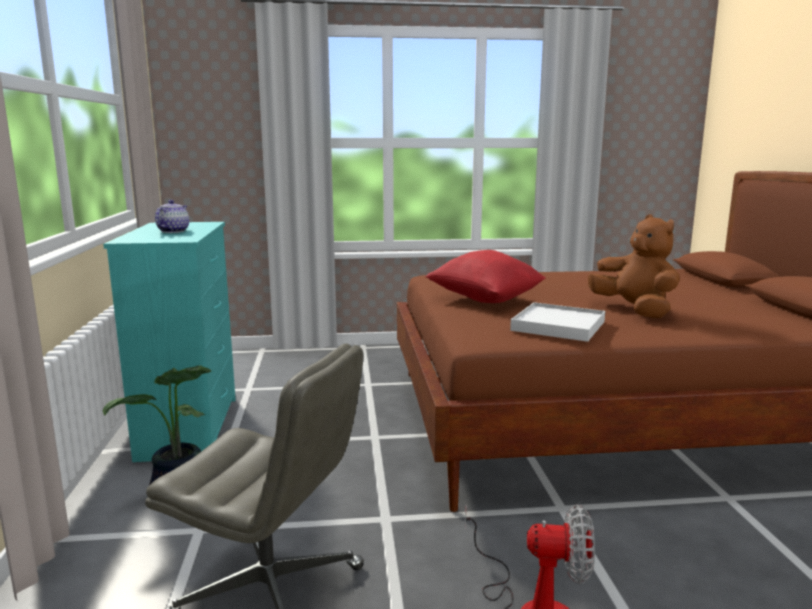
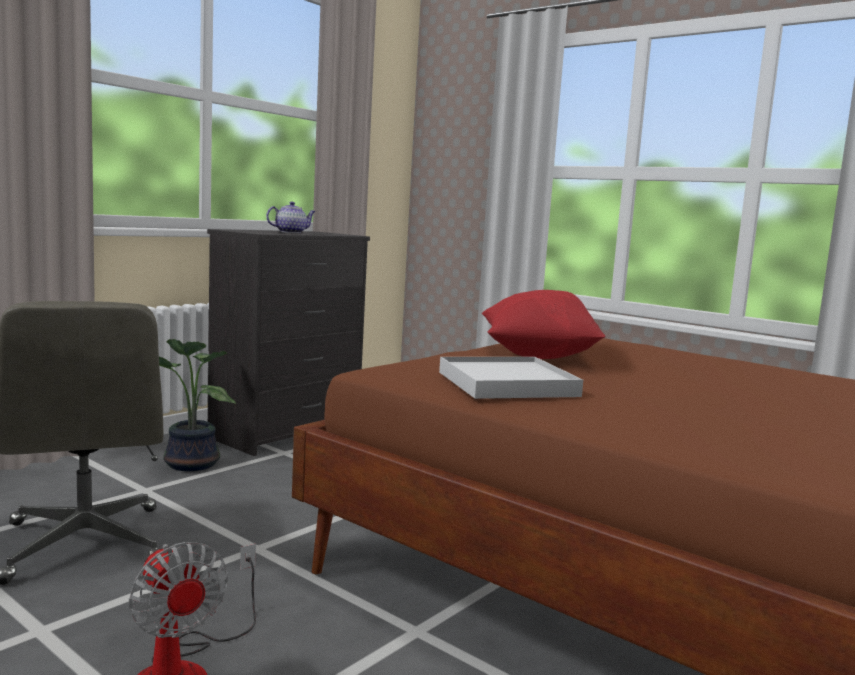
camera: 45 degrees right, 5 degrees down
(190, 427) = (288, 433): turquoise dresser -> black dresser
(634, 310) = (682, 404): brown plush toy -> none

